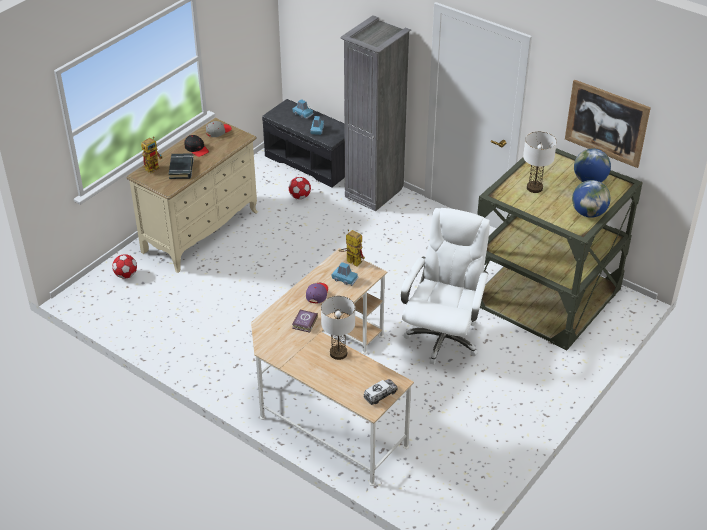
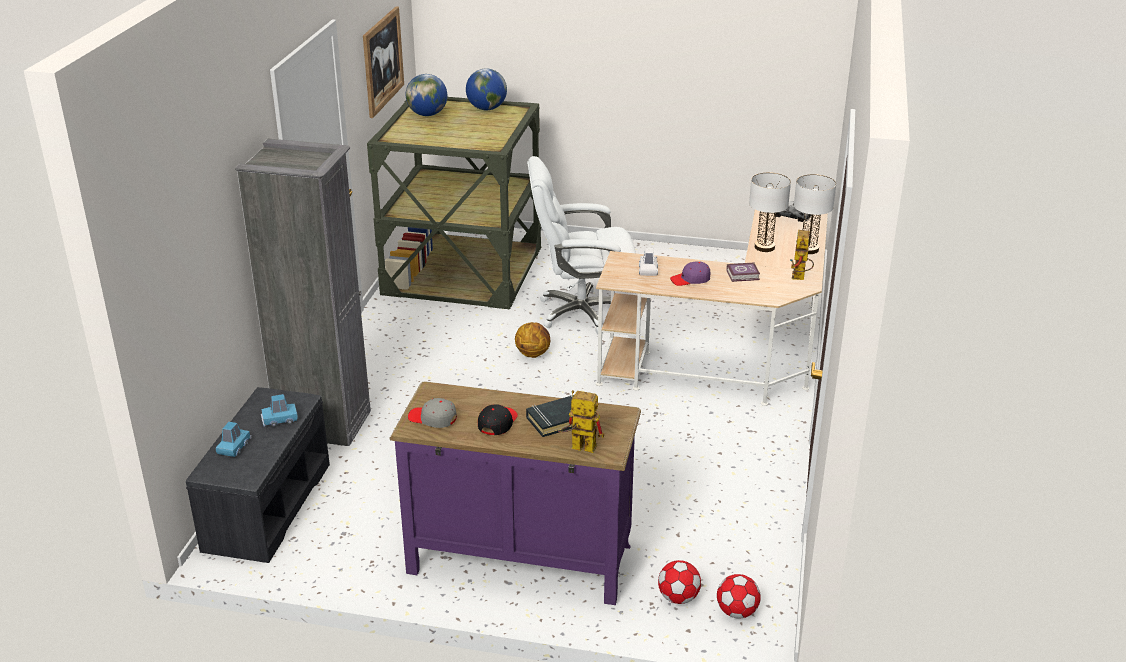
camera: 115 degrees left, 10 degrees down
(201, 232) = (520, 557): beige dresser -> purple dresser
(300, 196) = (370, 488): football -> football (737, 612)
(344, 279) = (648, 270): blue toy car -> white toy car
(350, 261) = (614, 274): toy robot -> toy robot (800, 278)
(398, 295) = (533, 354): none -> basketball
(534, 188) = (463, 135): table lamp -> table lamp (808, 249)

